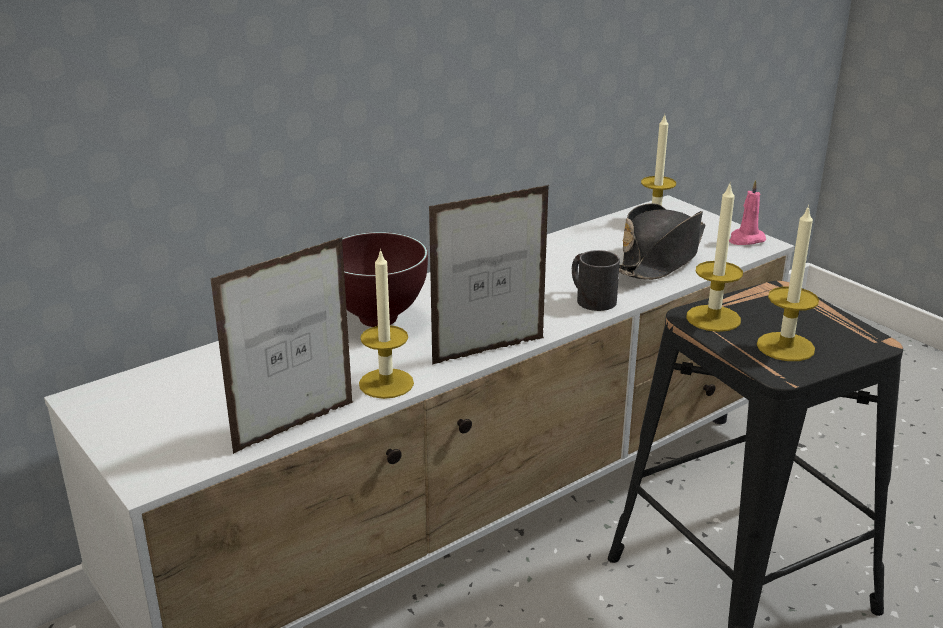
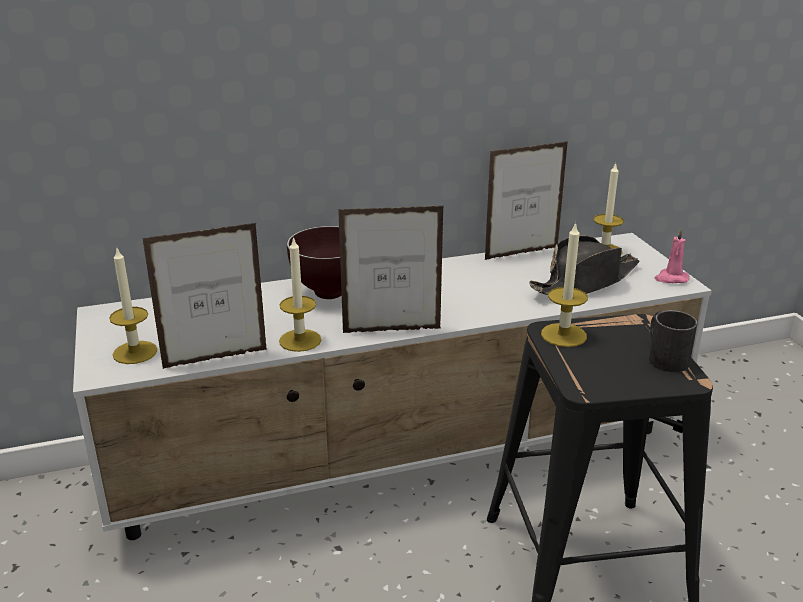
camera: 20 degrees right, 0 degrees up
(568, 236) = (522, 253): none -> picture frame
(590, 298) = (501, 304): black mug -> black mug (664, 357)
(785, 347) = (605, 368): candle -> candle (135, 352)

